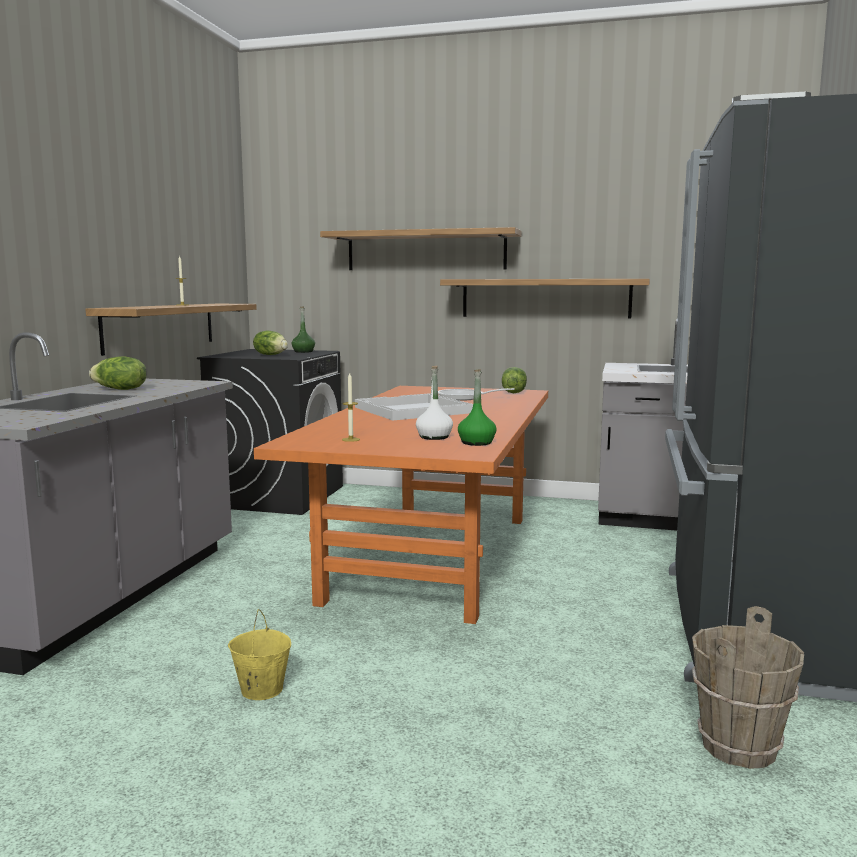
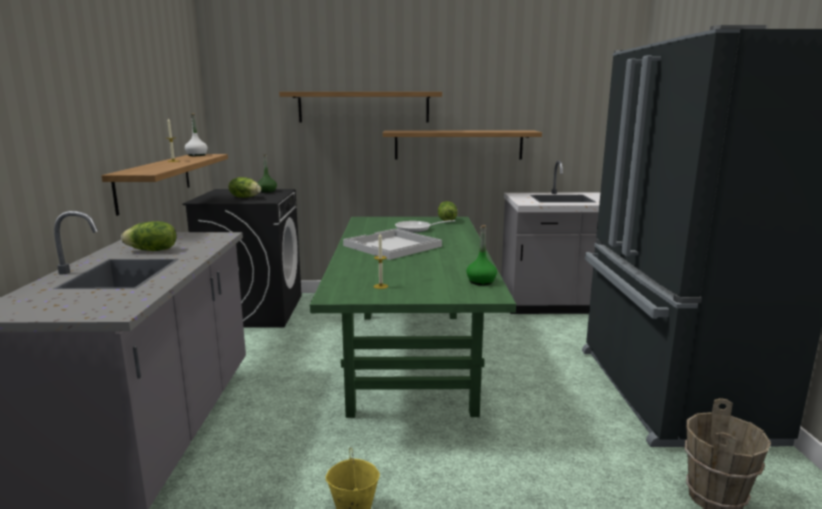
camera: 15 degrees left, 5 degrees up
(433, 557) = (411, 357): orange dining table -> green dining table
(434, 437) = (442, 278): white bottle -> white bottle (197, 155)

